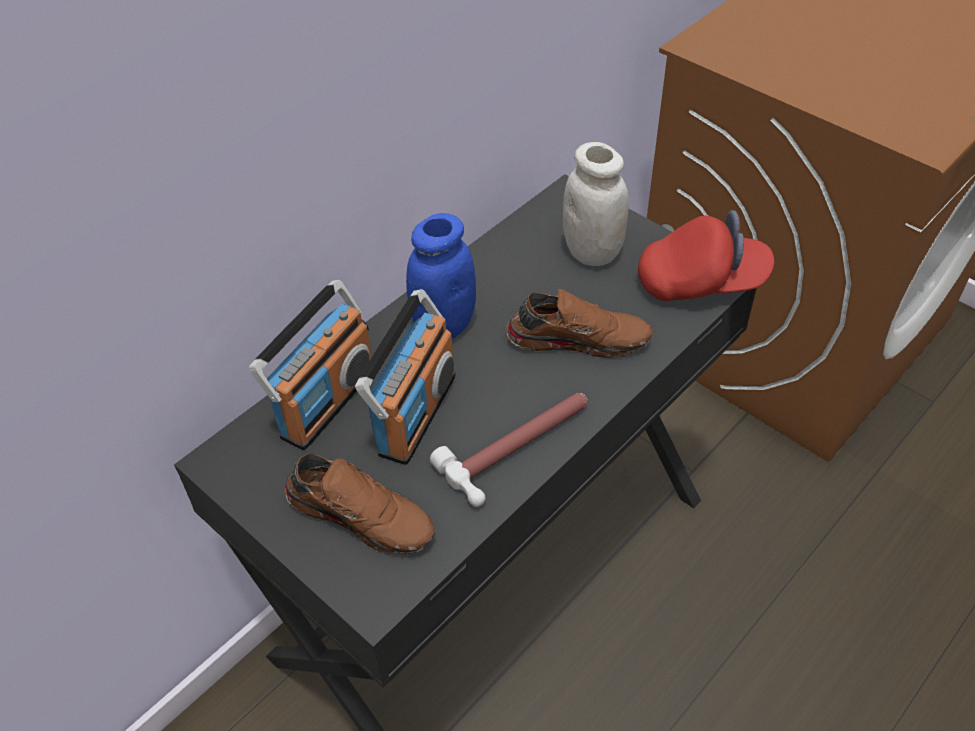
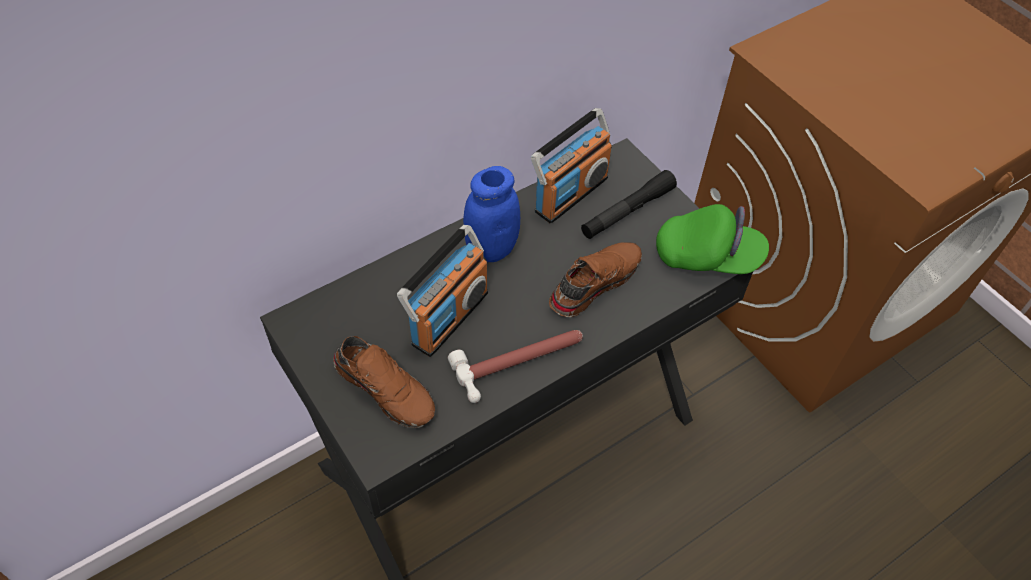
camera: 10 degrees right, 5 degrees up
(327, 401) = (384, 292): radio -> radio (570, 194)
(578, 337) = (593, 282): brown shoe -> brown shoe turned 60 degrees counterclockwise
(592, 252) = (627, 211): white jar -> black flashlight
(701, 282) = (707, 256): red cap -> green cap

